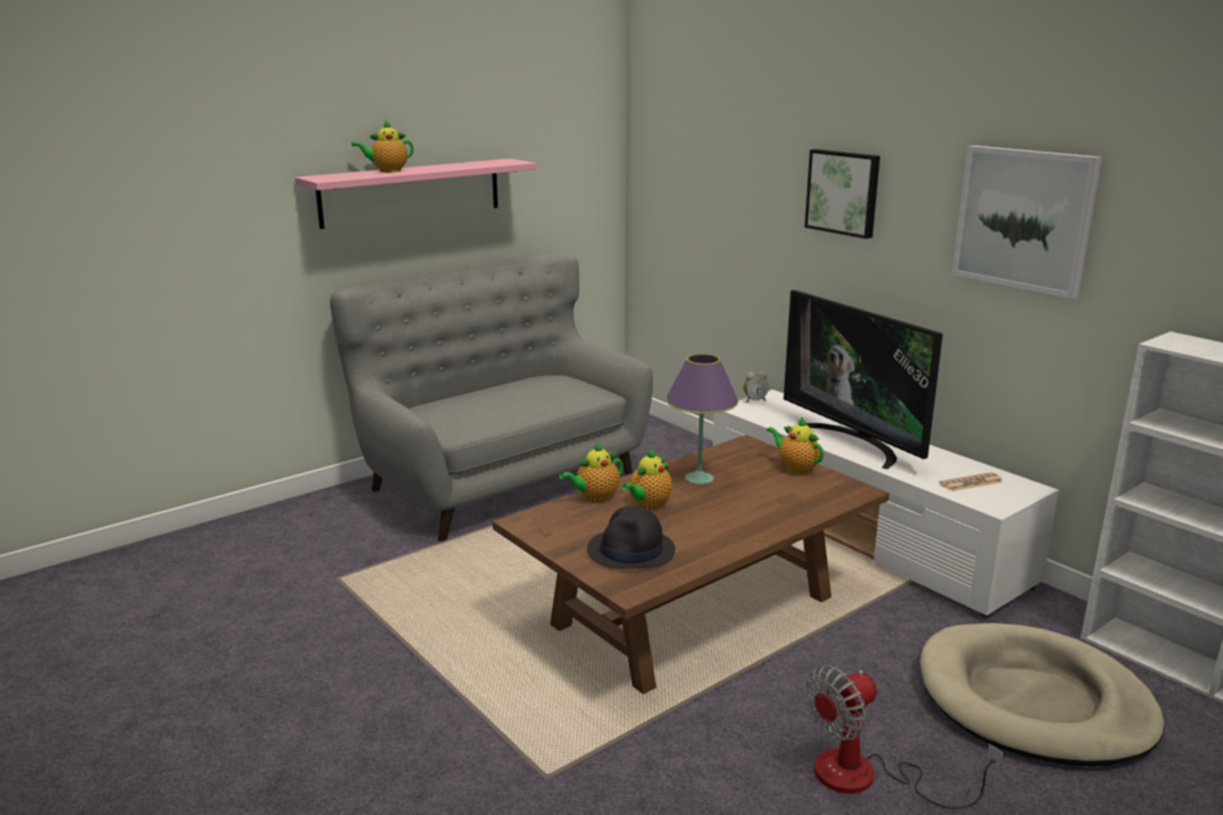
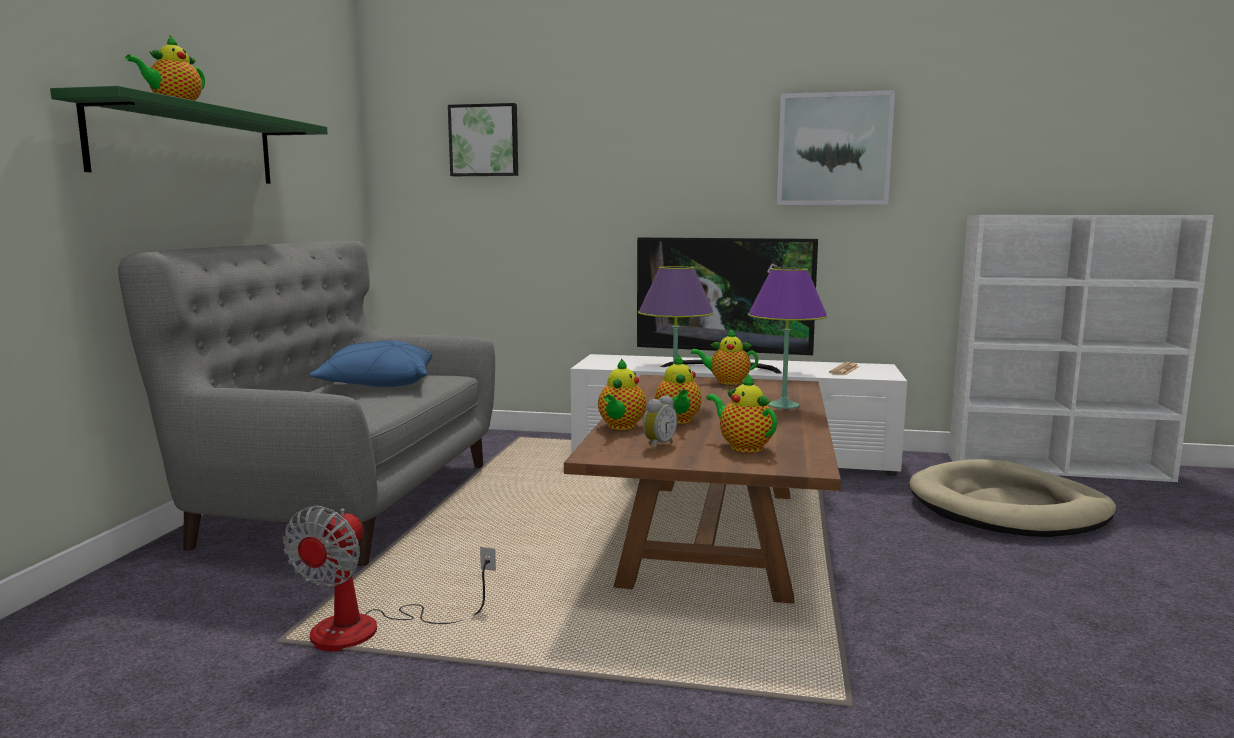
camera: 40 degrees left, 10 degrees down
(411, 192) = (187, 145): pink shelf -> green shelf
(533, 393) = (377, 385): none -> blue pillow
(631, 551) = (743, 447): black hat -> teapot
(754, 400) = (593, 360): alarm clock -> alarm clock (657, 445)
(773, 515) = (784, 405): none -> purple table lamp
(844, 192) = (652, 152): picture -> picture (484, 140)
(867, 777) = (1029, 586): fan -> fan (370, 629)

